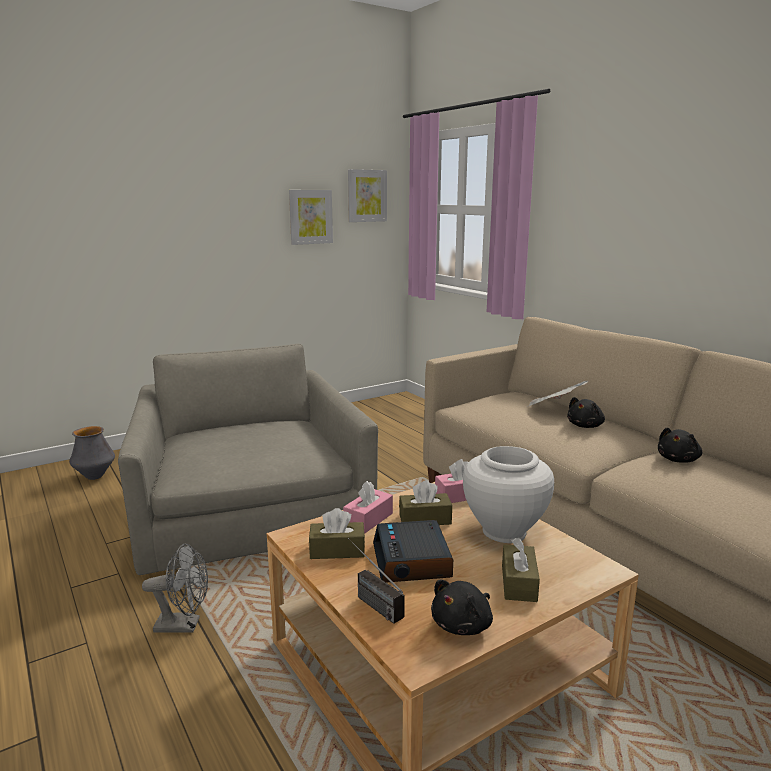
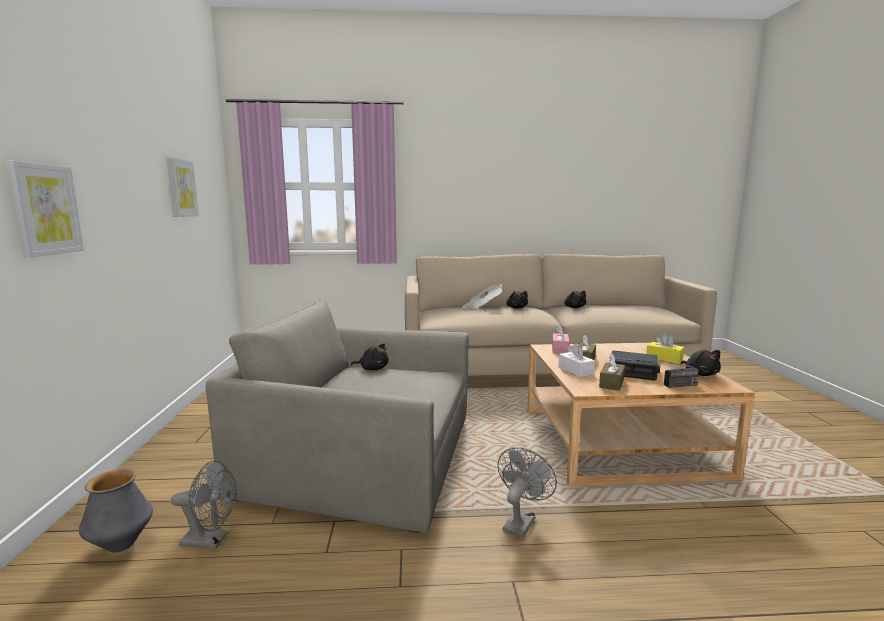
camera: 60 degrees left, 5 degrees down
(108, 499) = (211, 540): none -> grey fan
(296, 428) = (372, 369): none -> black plush toy
(366, 196) = (208, 171): picture -> picture (45, 209)
(368, 520) = (575, 371): pink tissue box -> white tissue box
(504, 531) = (609, 350): white vase -> none
(519, 583) = (664, 358): brown tissue box -> yellow tissue box

